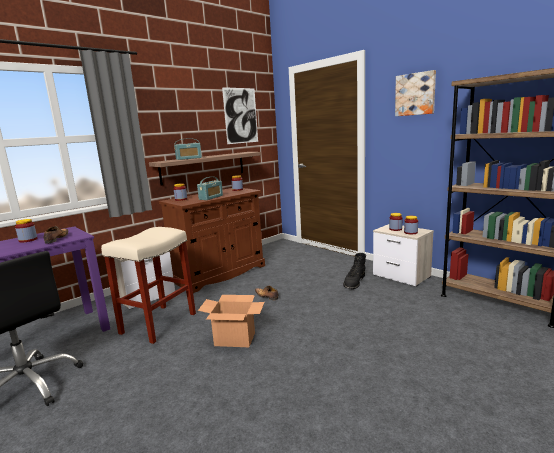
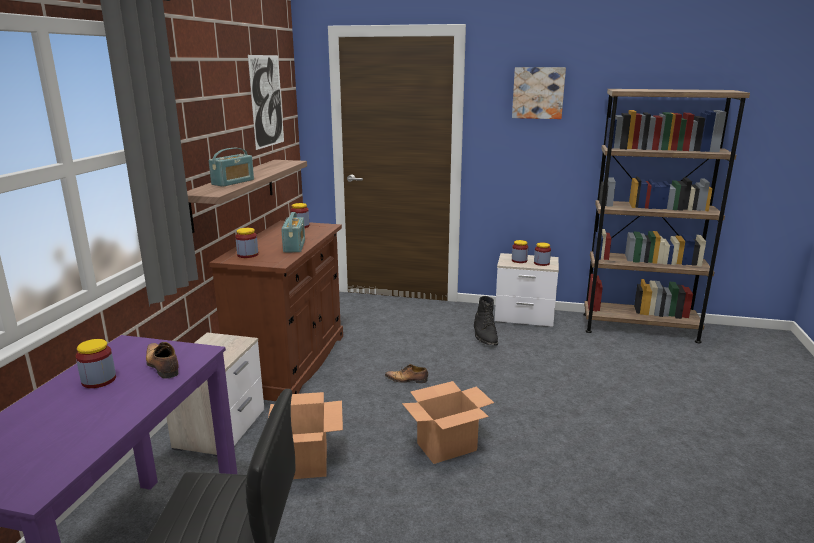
camera: 35 degrees left, 5 degrees up
(159, 323) = (308, 461): beige stool -> cardboard box

